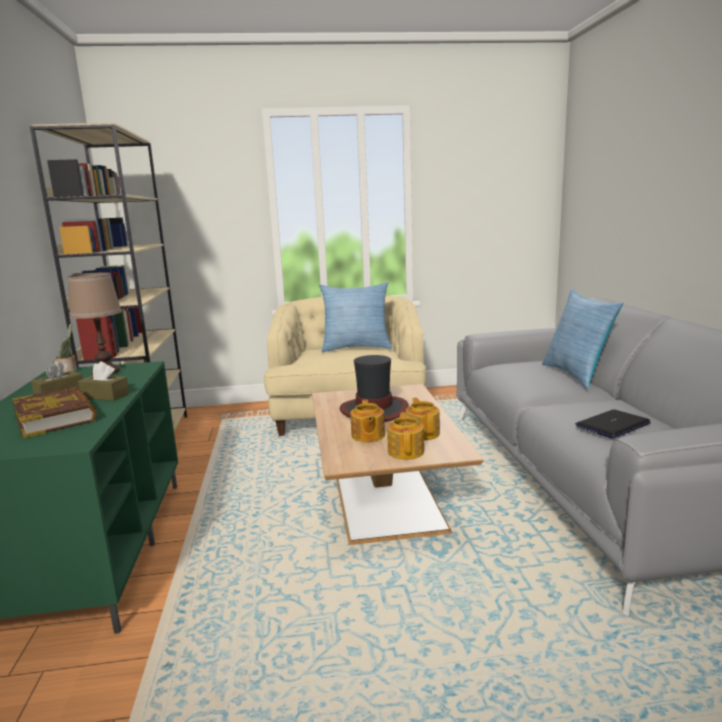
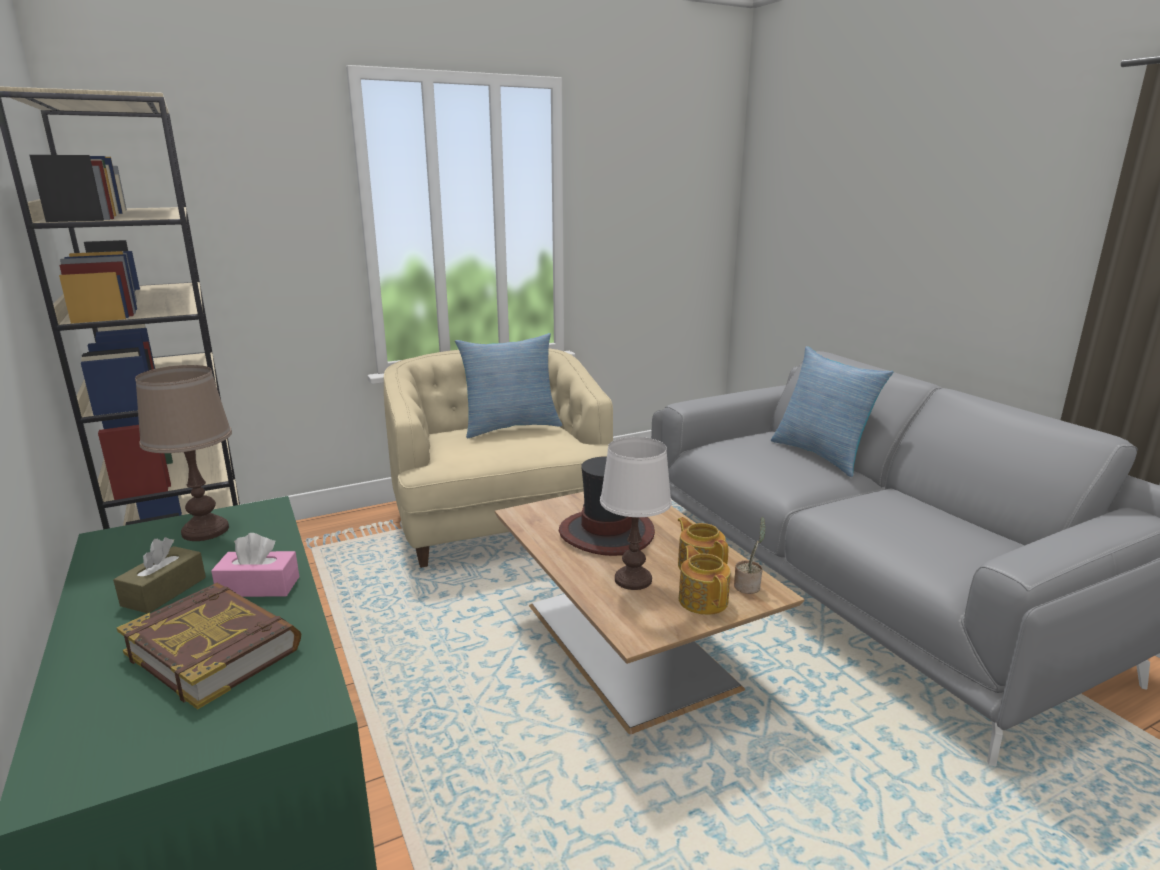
camera: 20 degrees left, 5 degrees up
(69, 371) = (128, 533): potted plant -> potted plant (748, 586)
(105, 396) = (259, 586): brown tissue box -> pink tissue box
(367, 436) = (632, 579): teapot -> white table lamp
(612, 425) = (922, 532): laptop -> none

